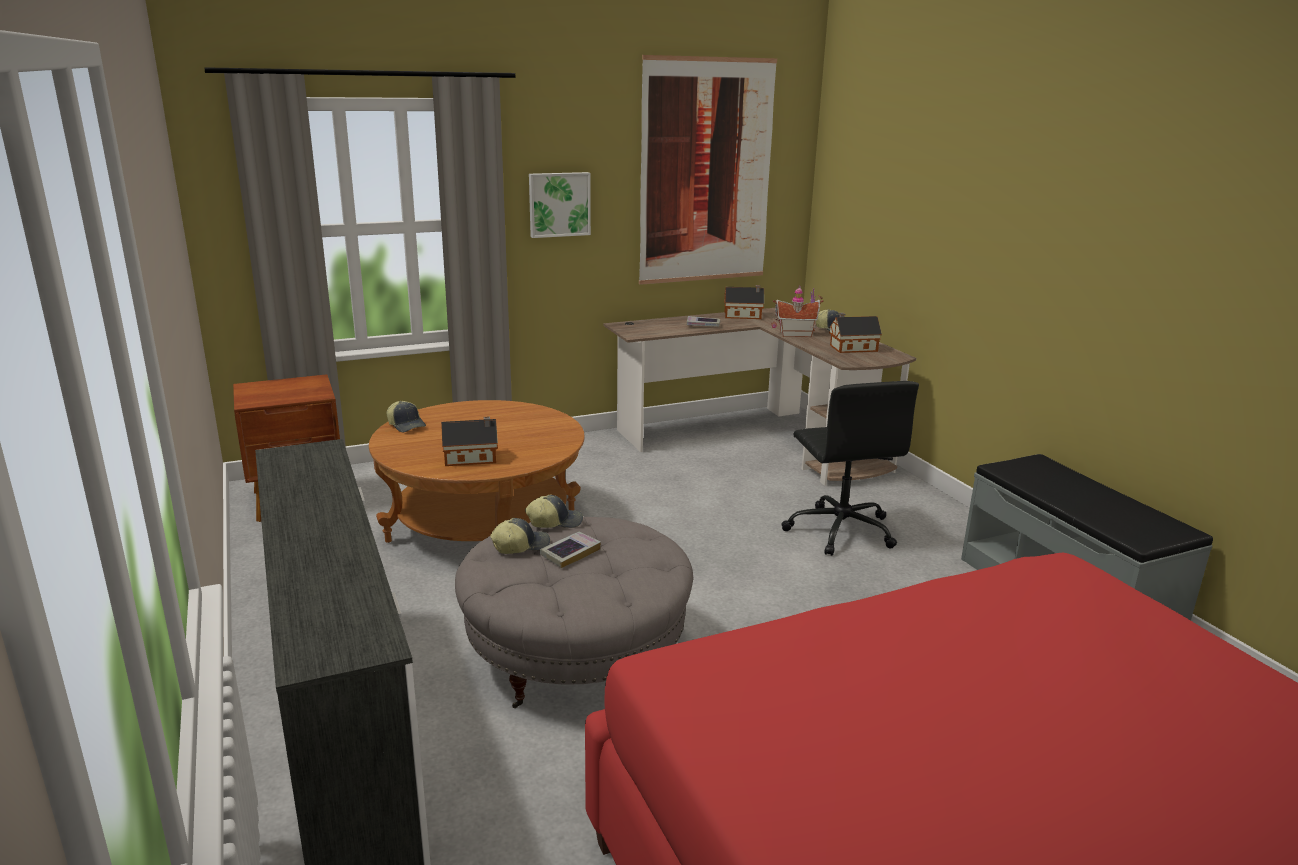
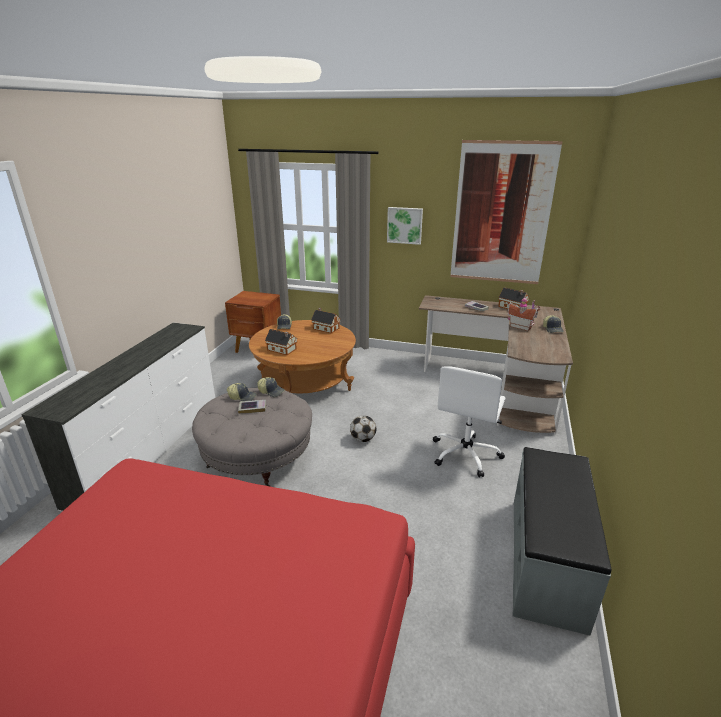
camera: 40 degrees right, 5 degrees up
(693, 564) = (363, 439): none -> football
(840, 530) = (465, 454): black office chair -> white office chair
(851, 348) = (539, 344): toy house -> toy house (325, 328)

